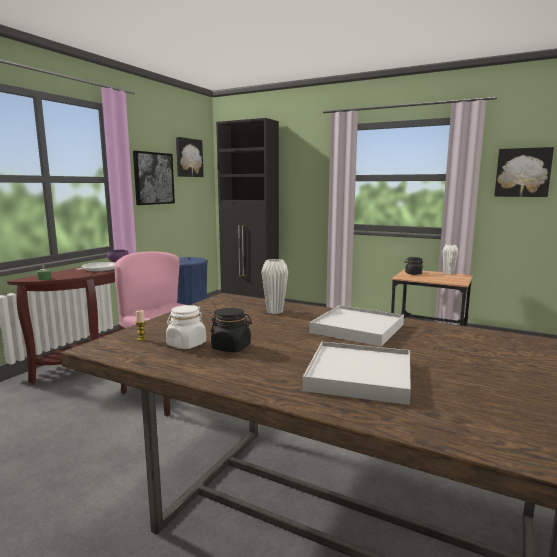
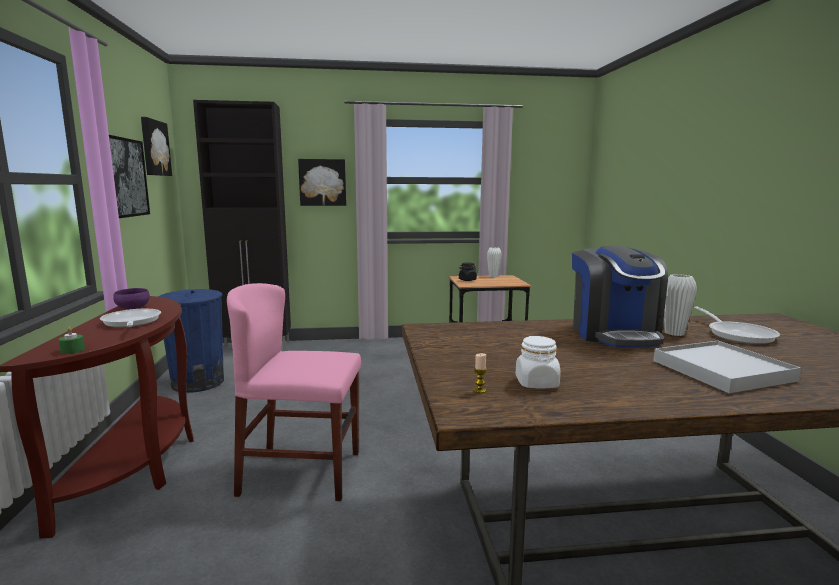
camera: 35 degrees left, 0 degrees up
(231, 347) = (580, 375): black jar -> none
(274, 311) = (511, 333): white vase -> white vase (674, 333)
(358, 329) = (614, 334): white tray -> coffee machine
(493, 356) = (737, 334): none -> frying pan
(523, 172) = (542, 177): picture -> picture (322, 182)

